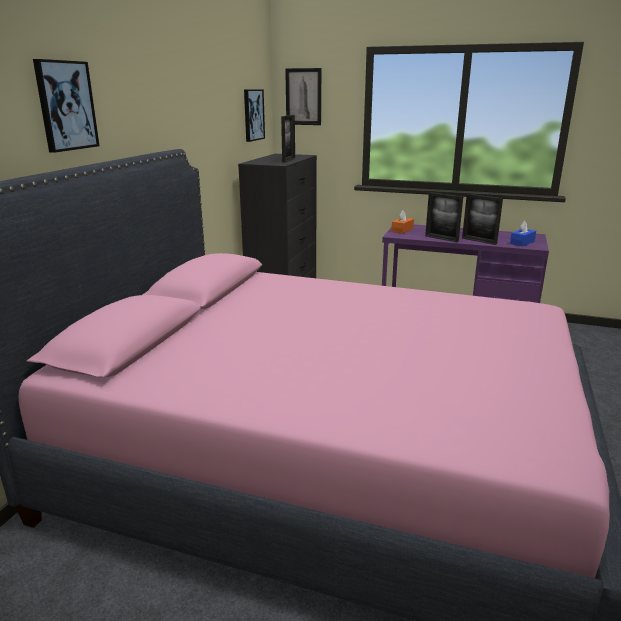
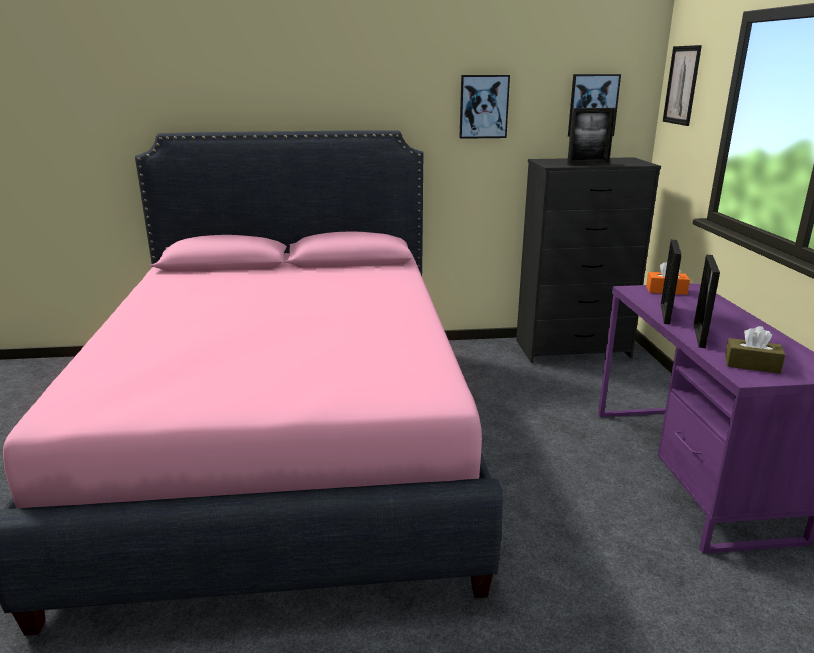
camera: 65 degrees right, 0 degrees up
(66, 106) = (269, 85): picture -> picture (483, 106)
(522, 242) = (752, 365): blue tissue box -> brown tissue box

